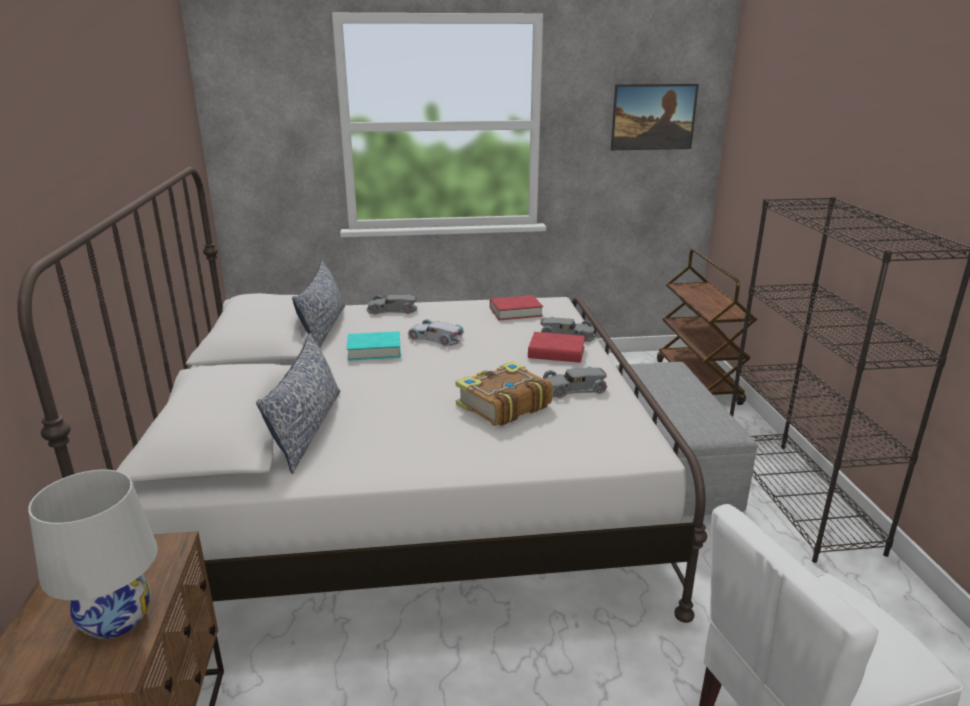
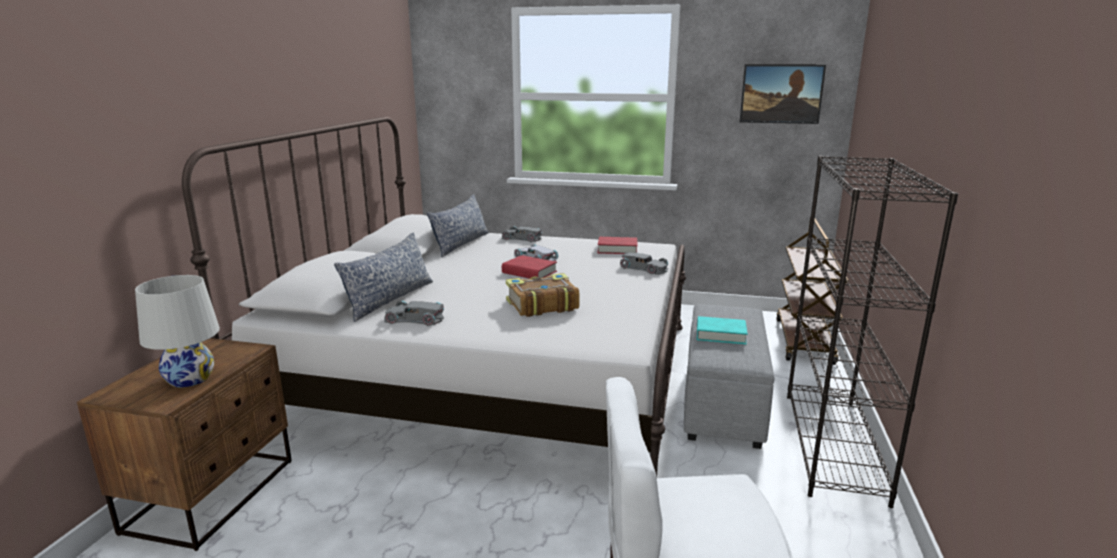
camera: 20 degrees right, 5 degrees down
(374, 350) = (482, 261): turquoise book -> turquoise book (720, 334)
(556, 353) = (621, 278): red book -> red book (529, 272)
(572, 388) = (609, 302): grey toy car -> grey toy car (414, 318)

